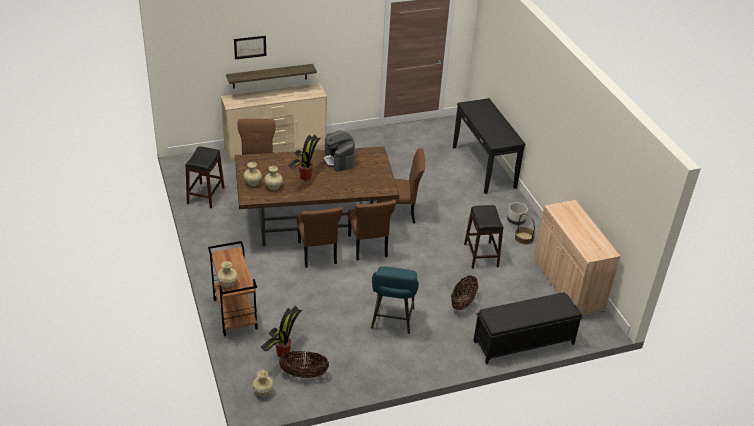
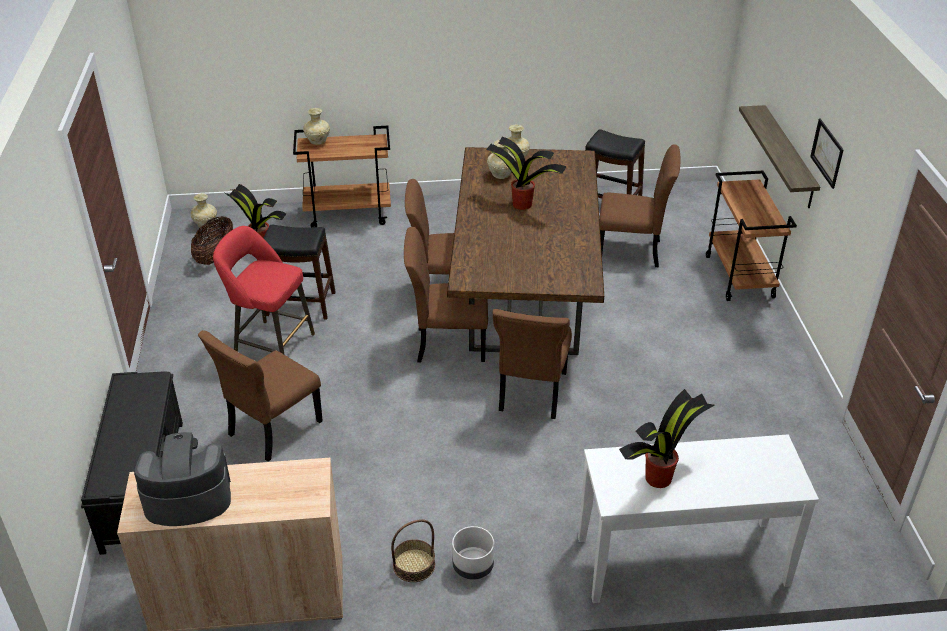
camera: 105 degrees right, 0 degrees up
(250, 47) = (788, 82): picture -> picture (827, 153)
(276, 148) = (740, 277): beige dresser -> brown cart
(339, 160) = (564, 240): coffee machine -> coffee machine (187, 499)
(392, 320) = (270, 344): turquoise stool -> red stool
(463, 302) = (272, 430): basket -> brown chair
(481, 255) = (383, 483): black stool -> black stool (301, 304)
(484, 167) = (682, 562): black console table -> white console table
(497, 131) = (659, 477): none -> potted plant

